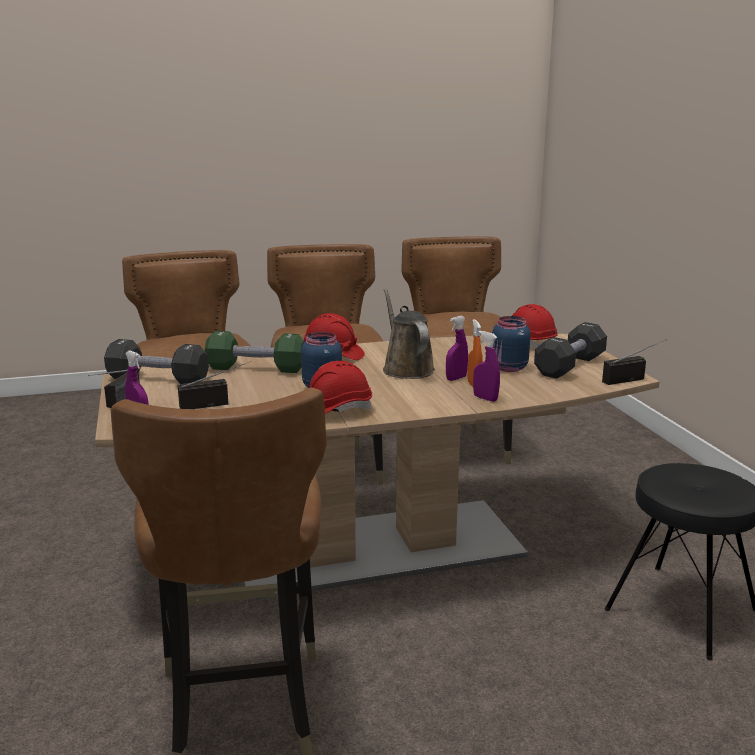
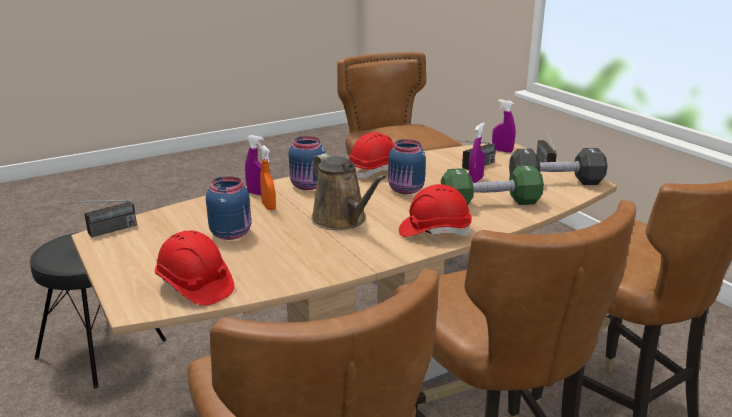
camera: 165 degrees right, 5 degrees up
(427, 401) = (308, 186): none -> blue jar
(456, 378) = (287, 213): purple spray bottle -> purple spray bottle (475, 180)
(570, 366) = (159, 245): black dumbbell -> none

